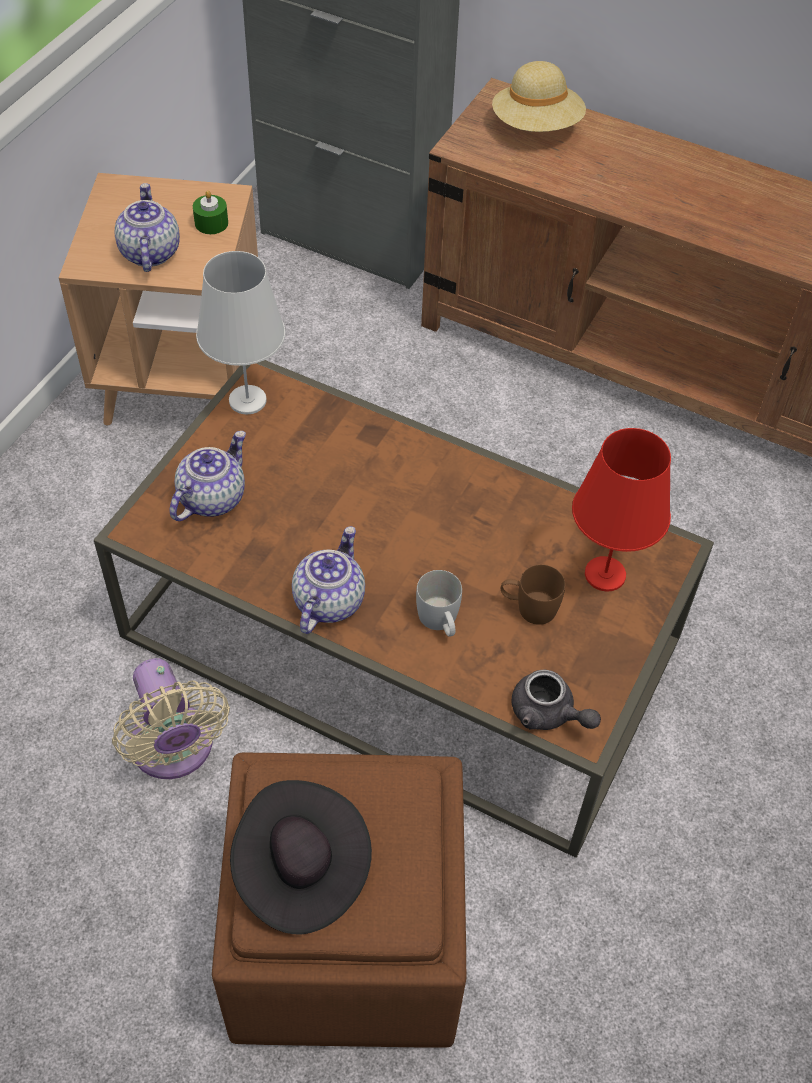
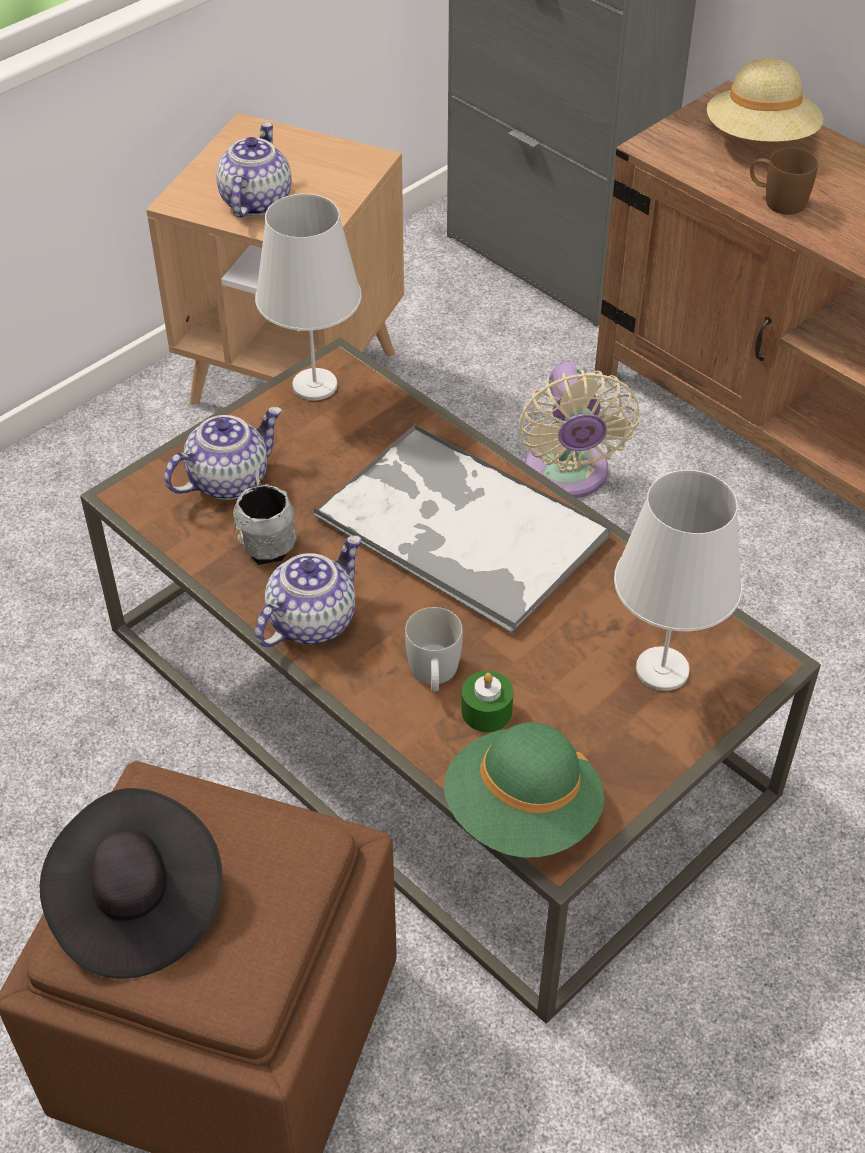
camera: 20 degrees right, 5 degrees down
(174, 750) = (121, 769): beige fan -> beige fan (567, 476)
(211, 223) = (338, 183): green candle -> green candle (486, 711)
(264, 543) = (267, 540): none -> grey mug
(410, 495) = (458, 526): none -> tray
(528, 607) = (549, 685): brown mug -> brown mug (776, 201)
(548, 714) = (522, 813): grey teapot -> green hat
(604, 574) = (662, 669): red table lamp -> white table lamp

